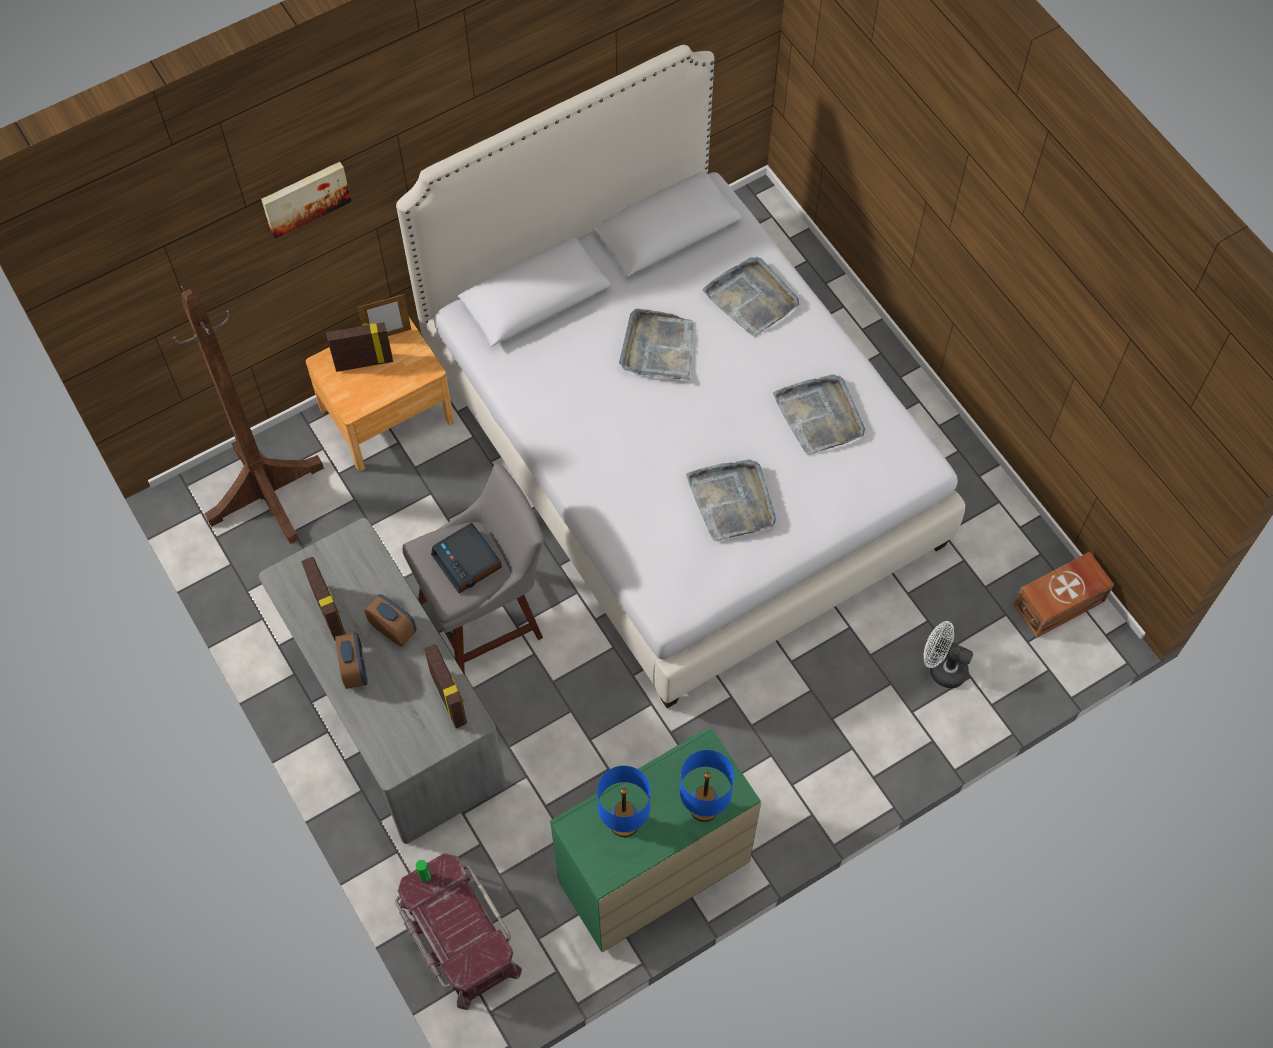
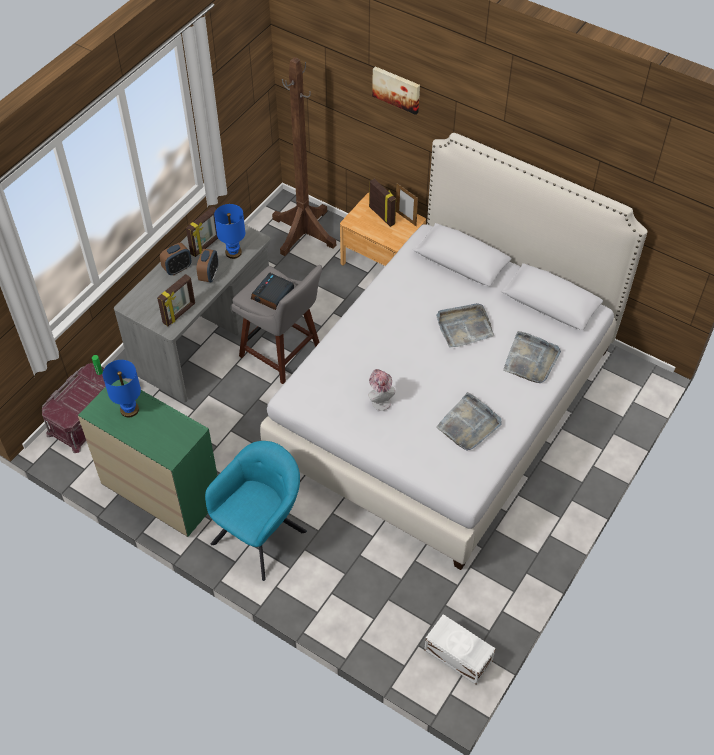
camera: 65 degrees right, 10 degrees down
(705, 807) = (155, 444): blue table lamp -> blue table lamp (233, 253)
(732, 501) = (380, 400): grey tray -> hat
(784, 764) = (261, 534): none -> turquoise armchair
(942, 668) = (371, 599): white fan -> none
(1060, 603) = (458, 656): brown storage box -> white storage box

